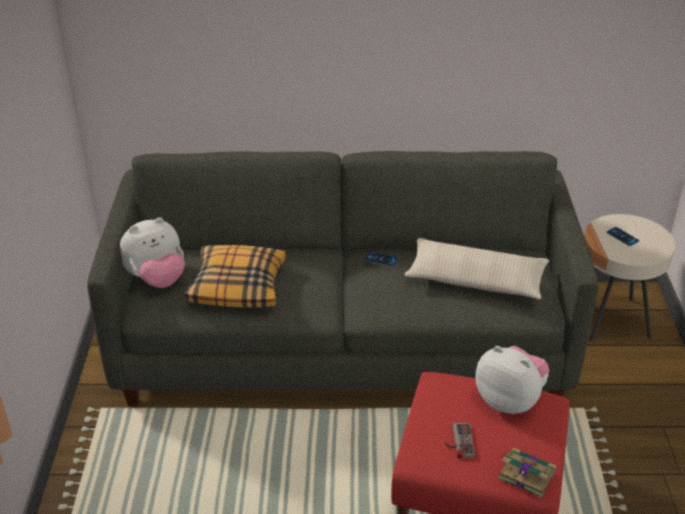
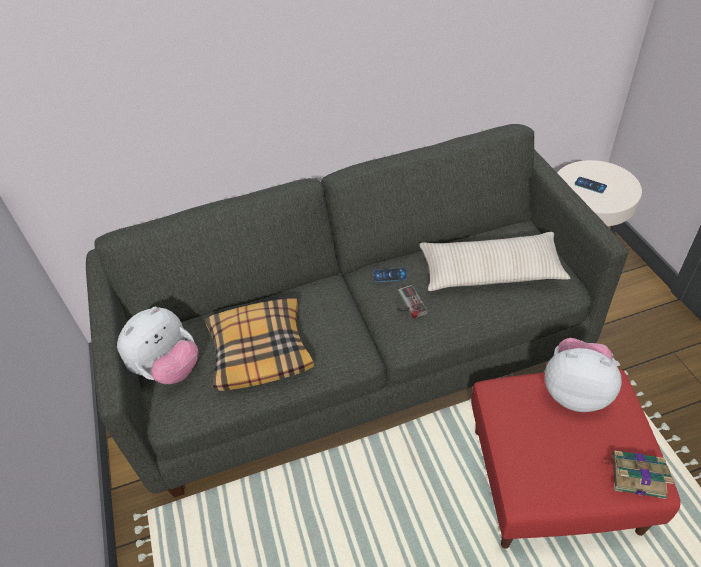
camera: 15 degrees left, 10 degrees up
(458, 441) = (554, 458): game controller -> game controller (408, 304)

